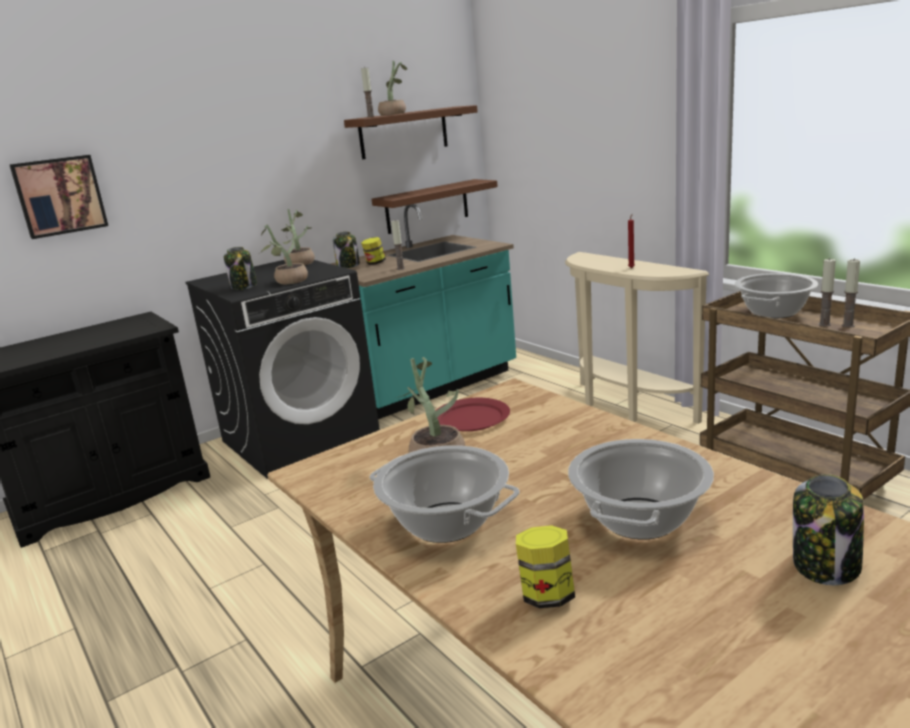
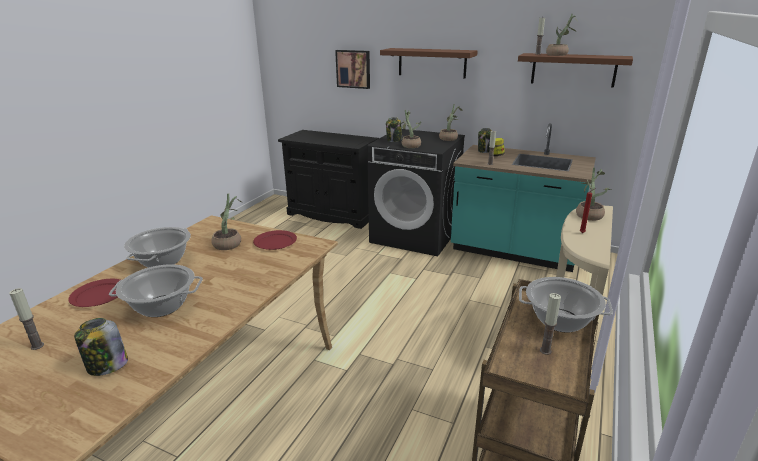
camera: 60 degrees right, 5 degrees up
(427, 206) = (578, 129): brown shelf -> brown shelf (432, 63)
(547, 596) = (99, 295): jar -> red plate
(591, 260) = (588, 214): none -> potted plant
(848, 325) = (552, 364): candle -> candle (37, 346)

